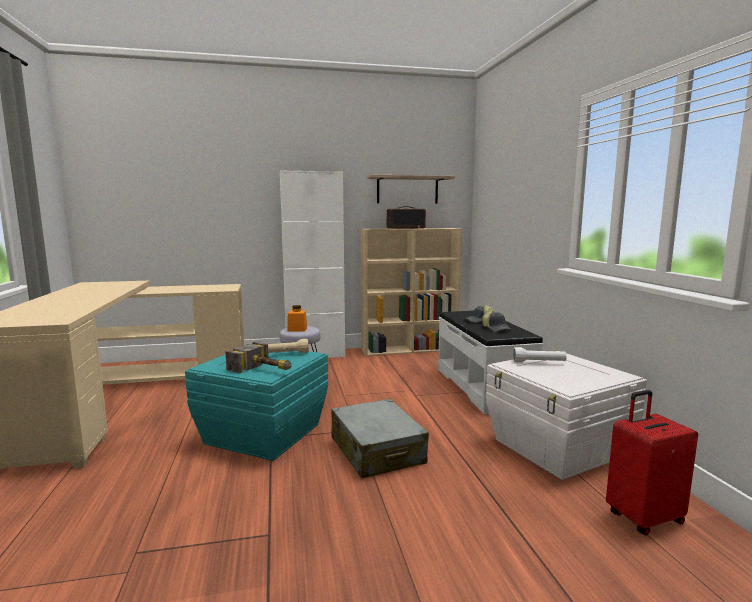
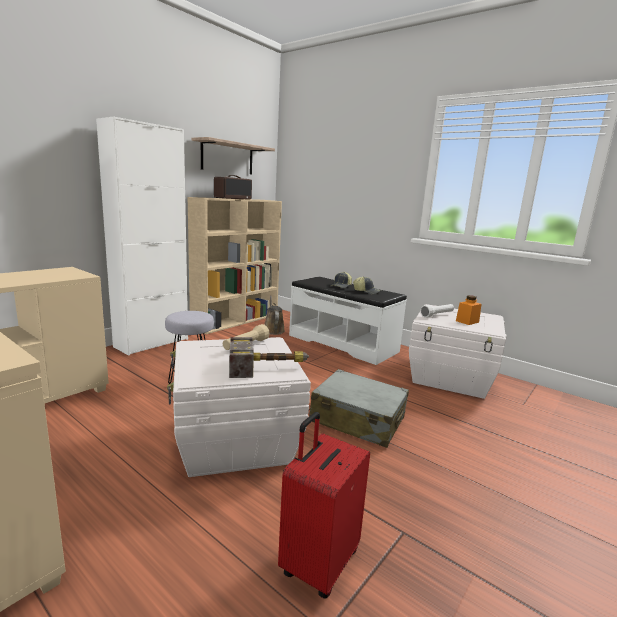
camera: 40 degrees left, 5 degrees up
(262, 434) = (235, 441): turquoise storage box -> white storage box
(297, 329) = (188, 316): orange jar -> orange jar (467, 321)
(430, 362) = (273, 330): none -> brown watering can
(643, 517) = (545, 407): red suitcase -> red suitcase (318, 562)

